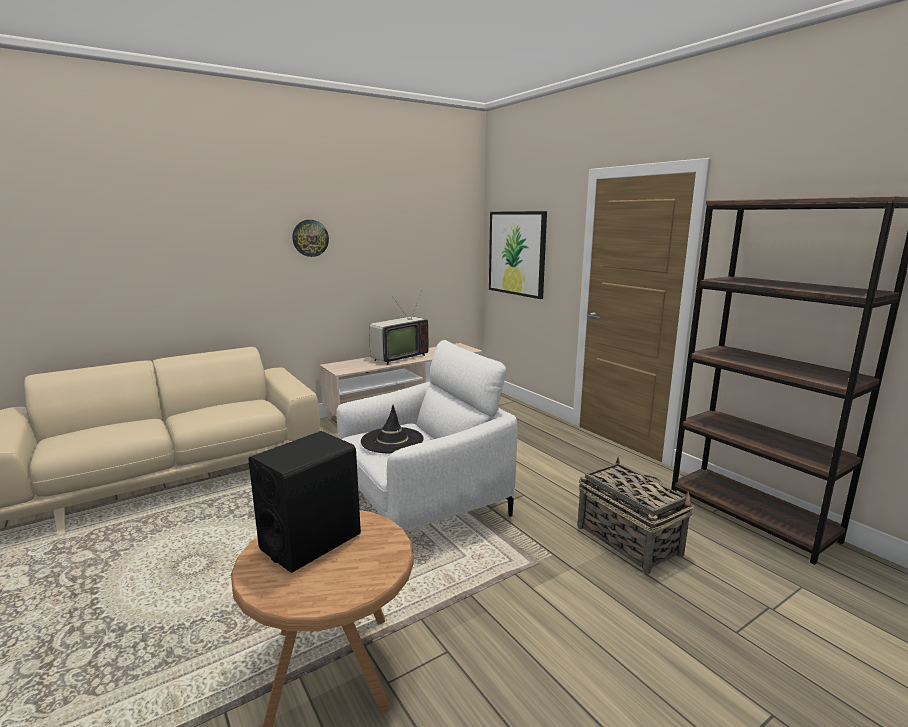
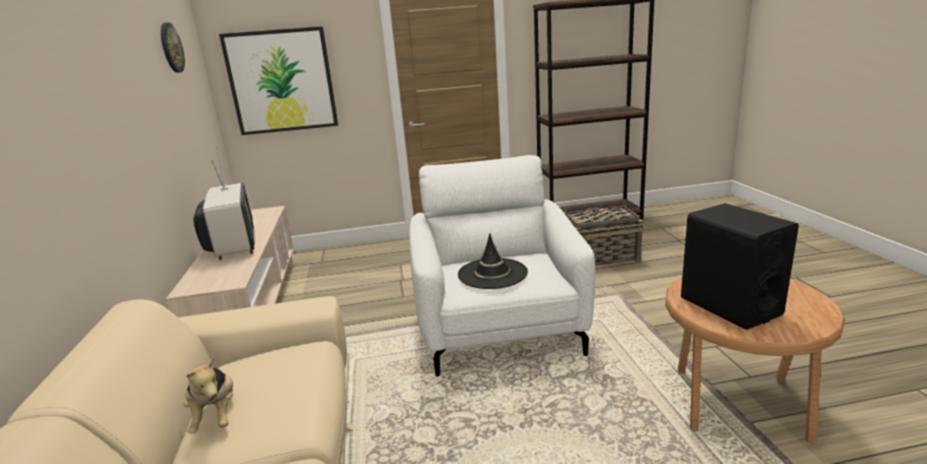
camera: 65 degrees left, 5 degrees up
(209, 408) = (216, 415): none -> plush toy
(310, 238) = (96, 83): wall clock -> wall clock (171, 48)

